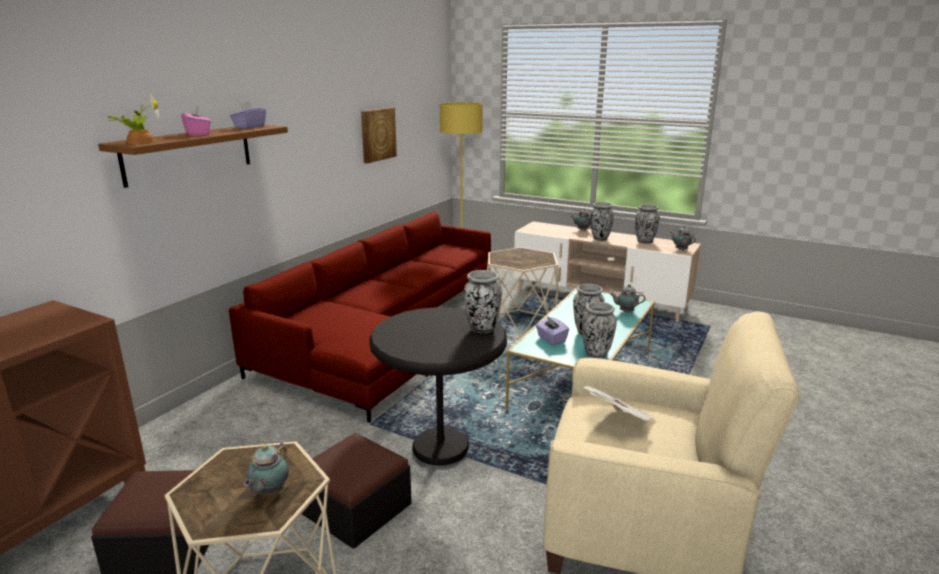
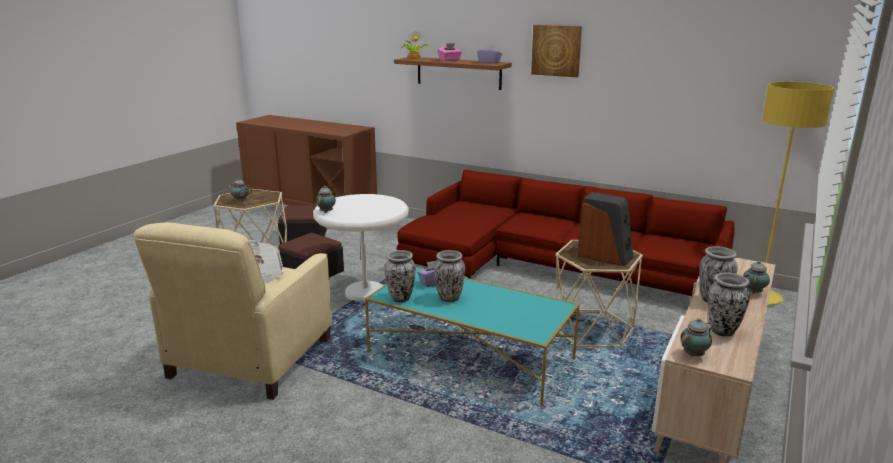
camera: 90 degrees right, 0 degrees up
(377, 134) = (660, 97): picture -> picture (556, 50)
(440, 447) = (365, 293): black side table -> white side table
(482, 329) = (361, 217): vase -> none
(528, 256) = (605, 256): none -> speaker
(625, 311) = (506, 323): teapot -> teapot (327, 212)

